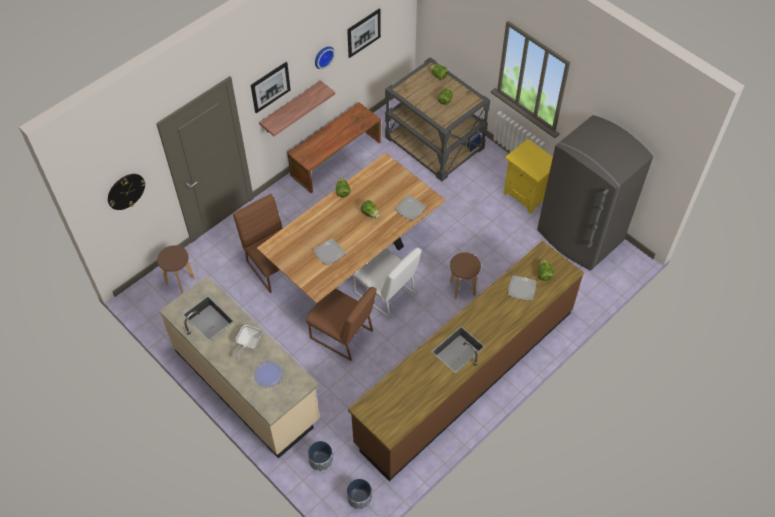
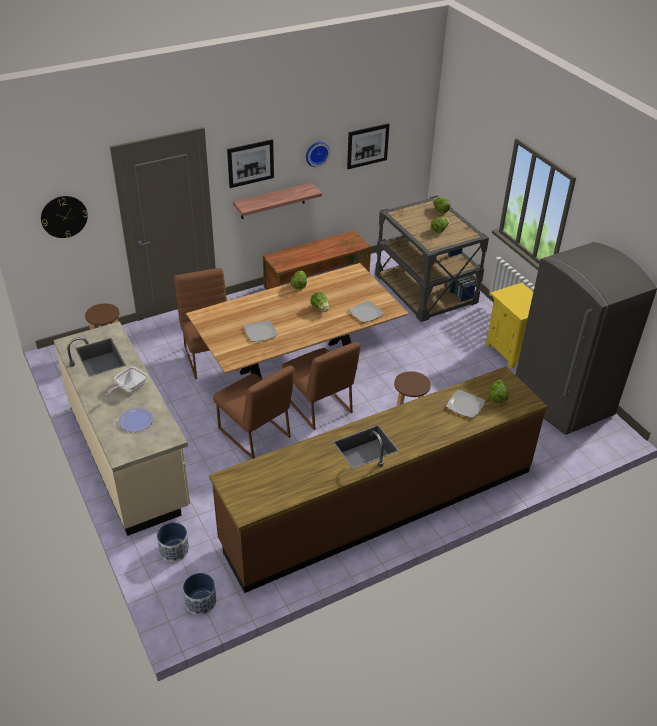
camera: 15 degrees right, 15 degrees down
(385, 293) = (319, 406): white chair -> brown chair

